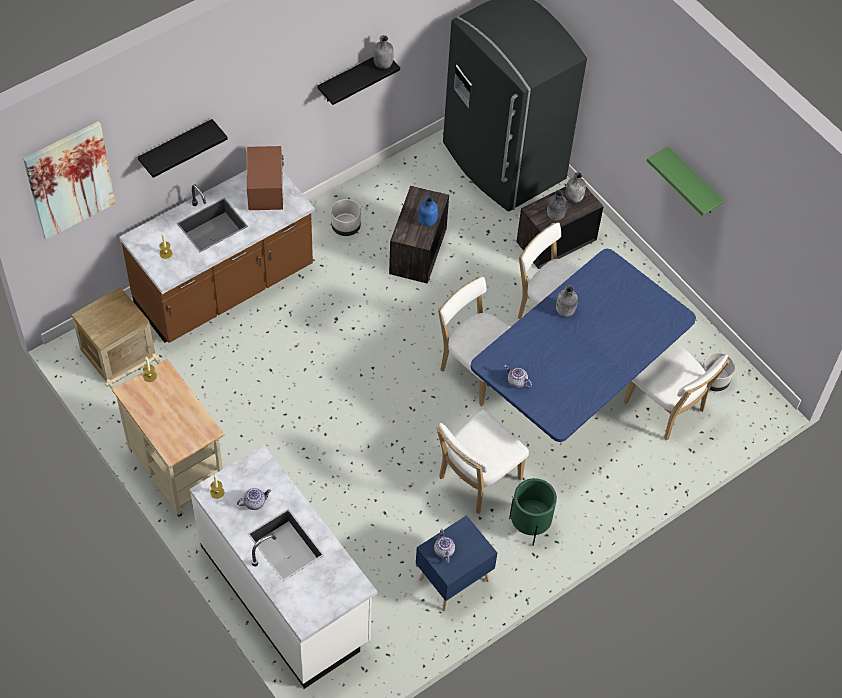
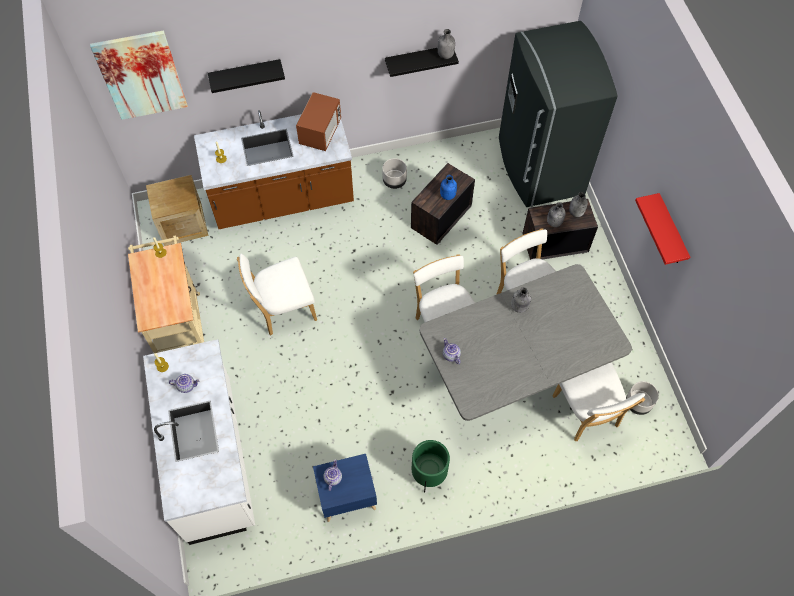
camera: 25 degrees right, 5 degrees up
(476, 480) = (403, 419): white chair -> white chair (283, 309)
(574, 393) = (514, 374): blue dining table -> grey dining table
(693, 182) = (670, 232): green shelf -> red shelf

